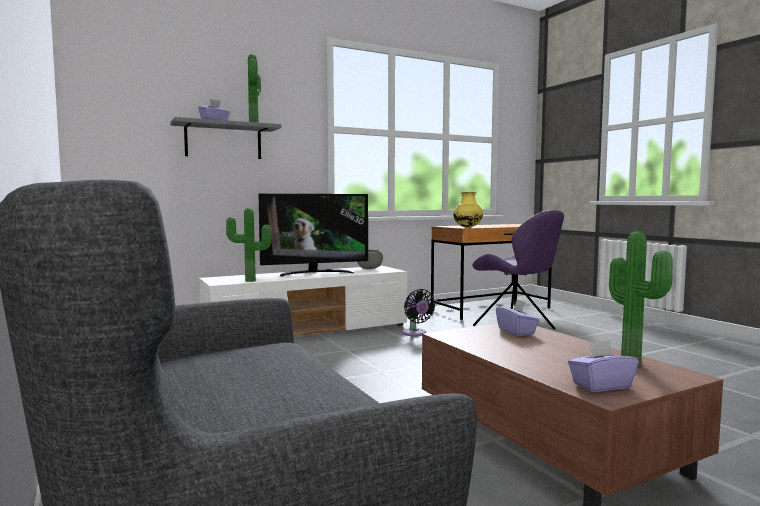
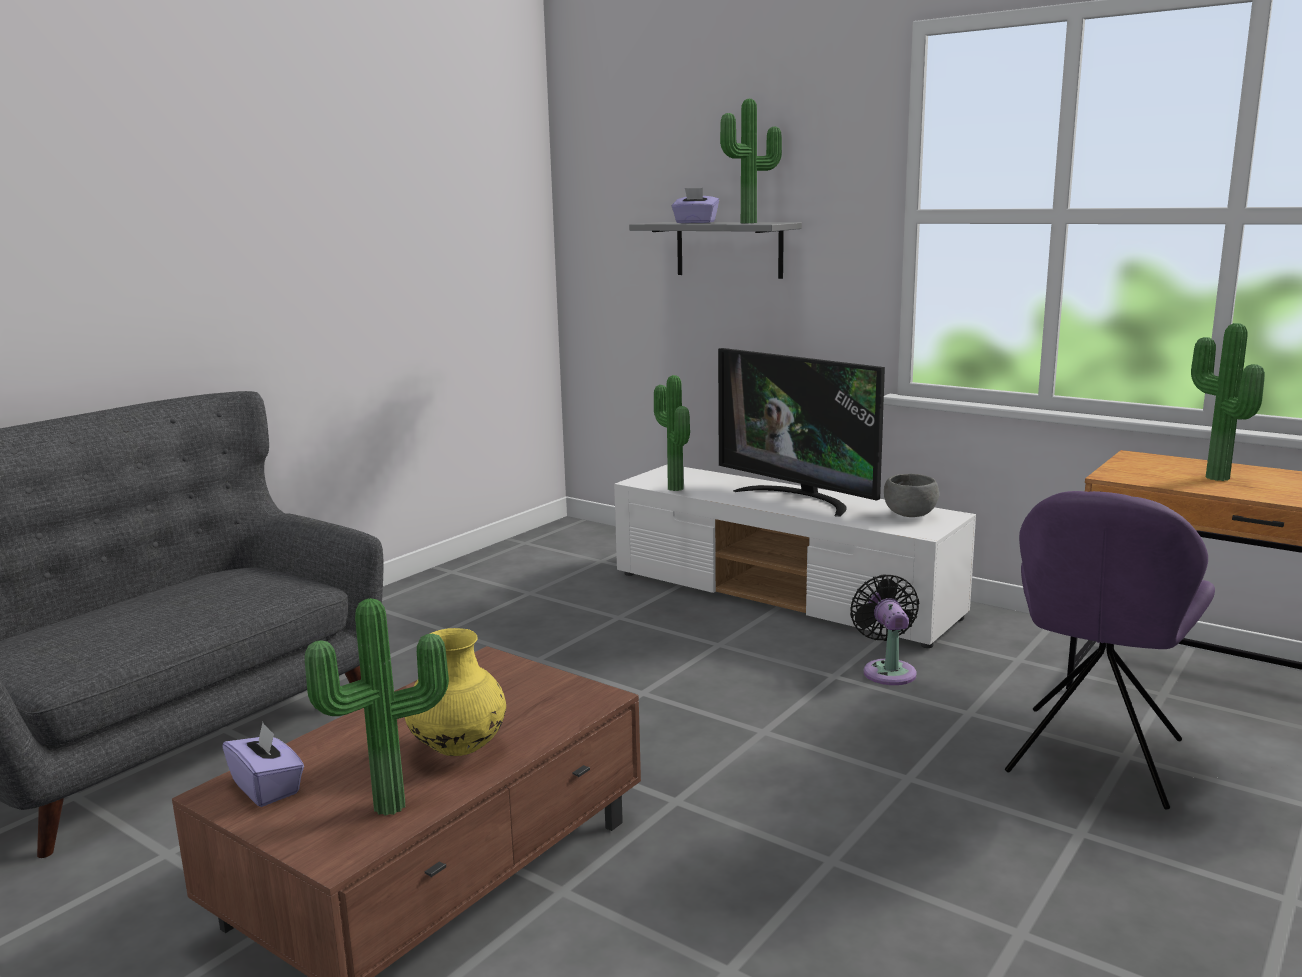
camera: 65 degrees right, 10 degrees up
(415, 333) = (887, 670): black fan -> black fan turned 135 degrees clockwise
(468, 227) = (1136, 476): yellow vase -> yellow vase (459, 749)
(480, 226) = (1213, 478): none -> potted plant
(516, 331) = (544, 704): purple tissue box -> none

